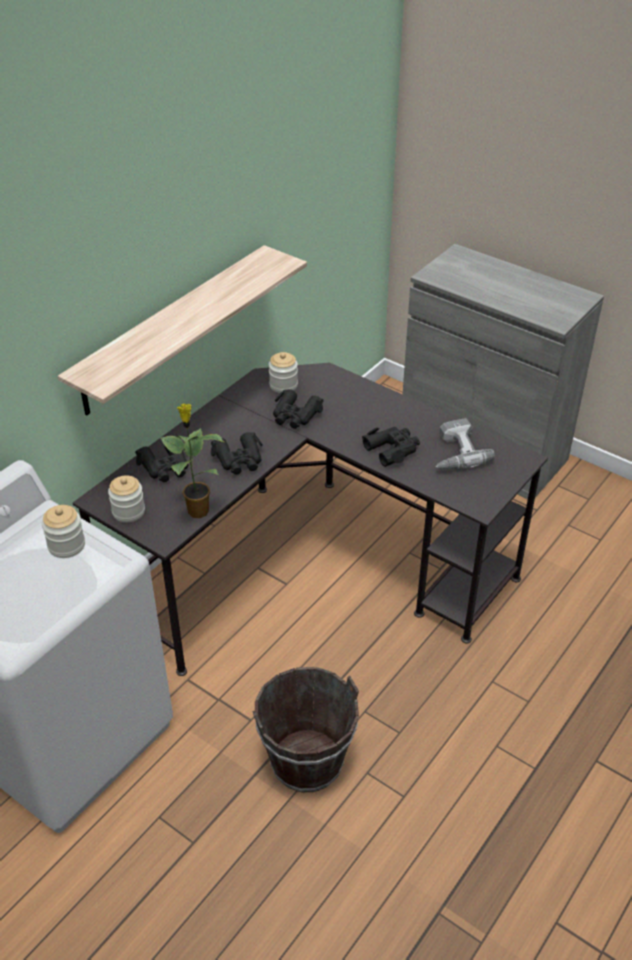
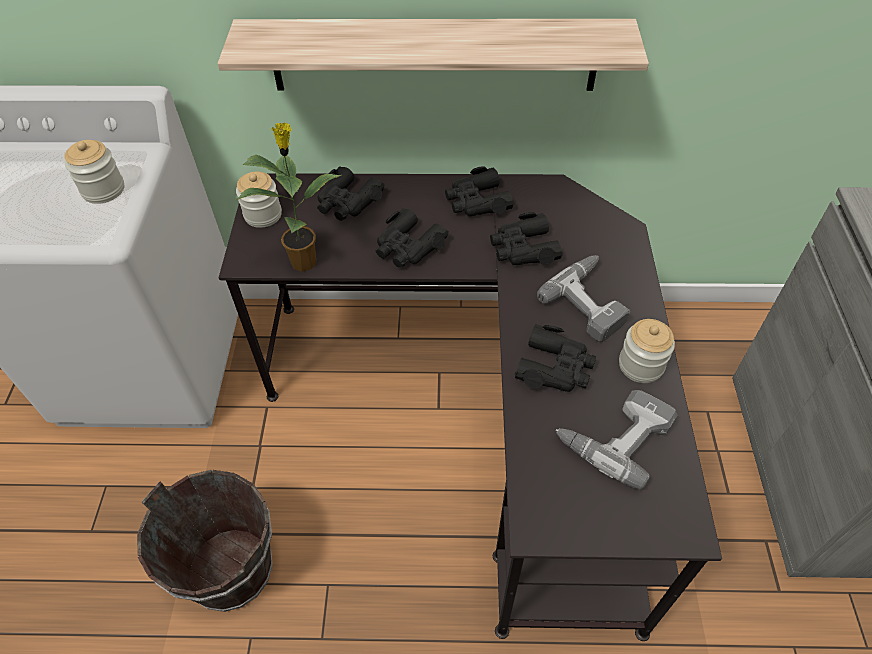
camera: 55 degrees right, 10 degrees up
(234, 413) = (477, 201): none -> black binoculars
(283, 385) = (562, 211): jar -> jar (641, 365)
(363, 412) = (591, 302): none -> power drill

